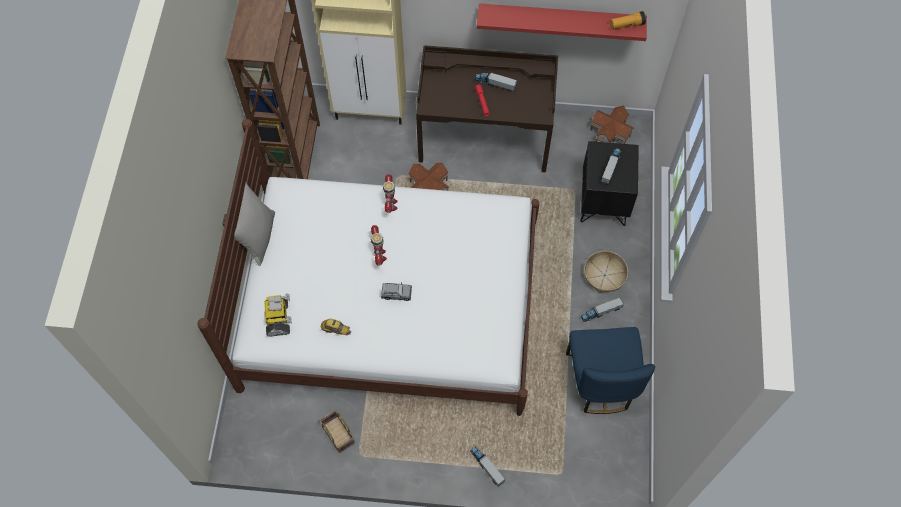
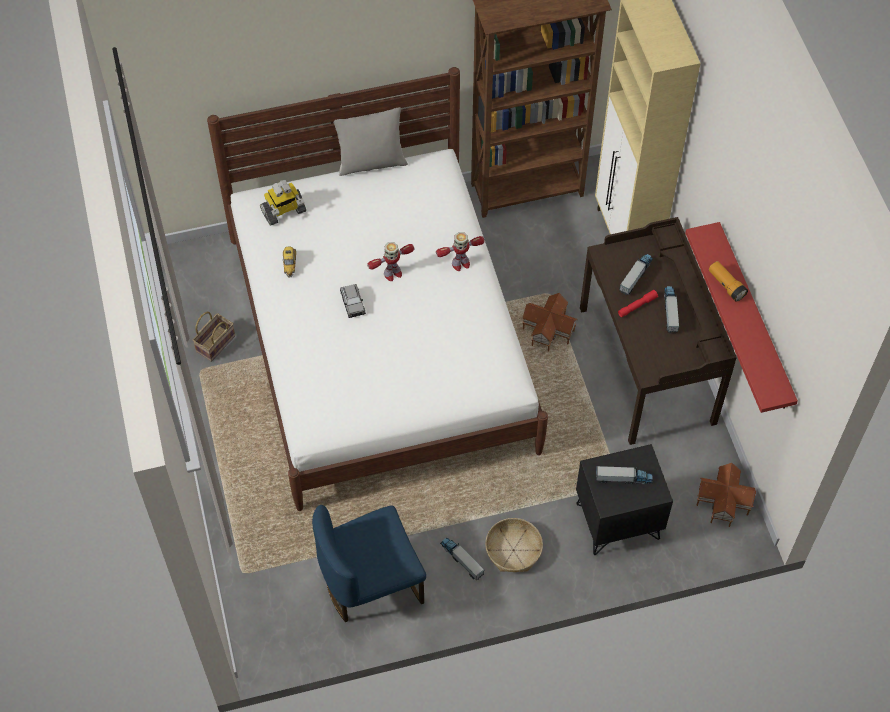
camera: 70 degrees right, 5 degrees down
(487, 467) = (226, 495): toy truck -> toy truck (636, 276)
(626, 25) = (769, 382): flashlight -> flashlight (726, 285)

